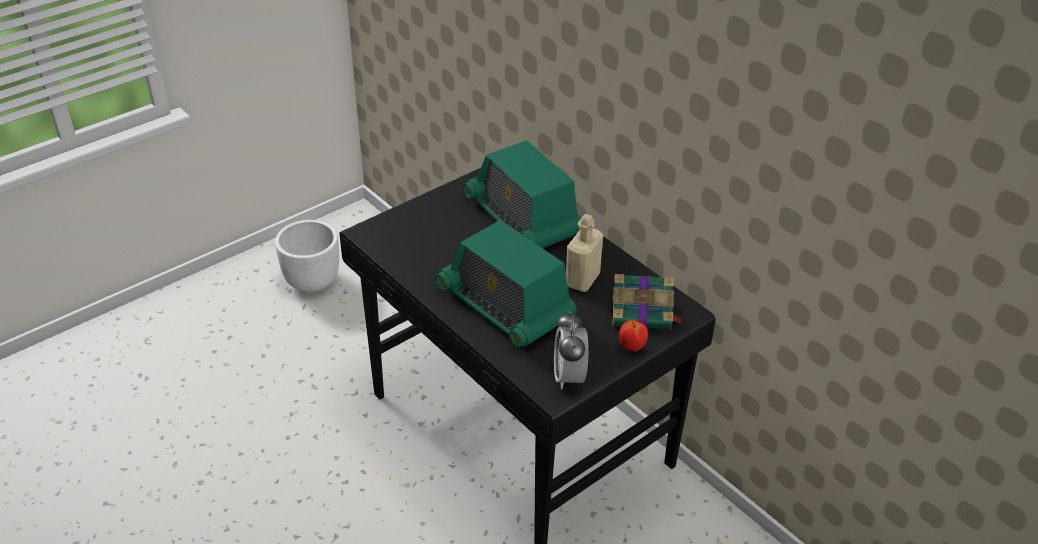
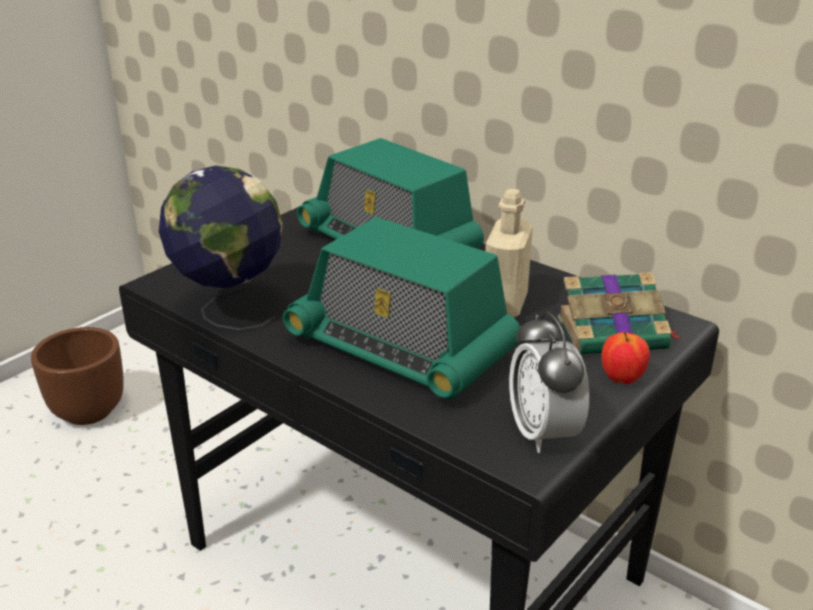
camera: 10 degrees left, 10 degrees down
(312, 281) = (89, 410): white planter -> brown planter
(406, 260) = (230, 308): none -> globe

